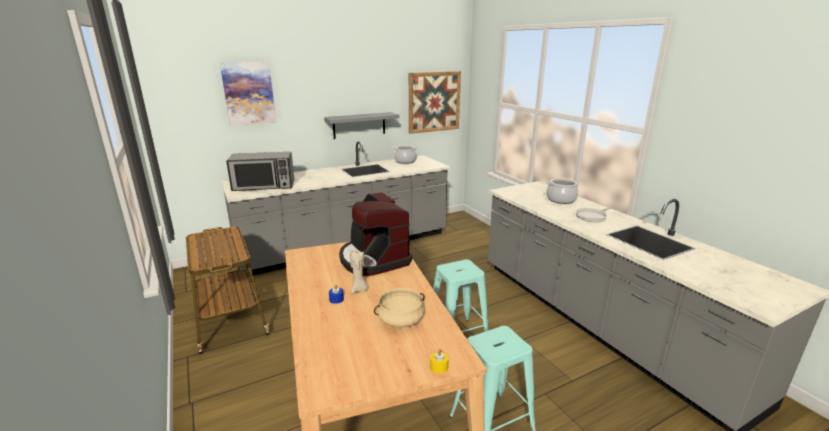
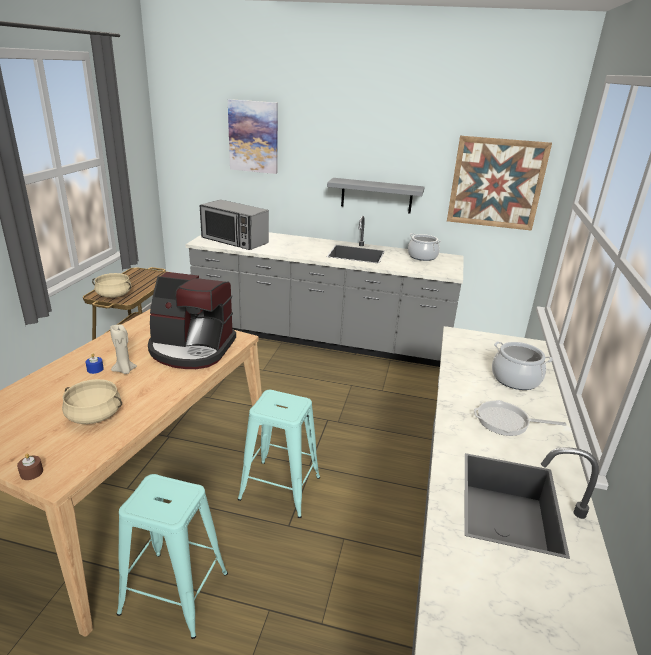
camera: 40 degrees right, 5 degrees up
(218, 258) = (114, 295): none -> beige cooking pot
(373, 259) = (191, 349): coffee machine -> coffee machine turned 90 degrees counterclockwise
(439, 367) = (31, 472): yellow candle -> brown candle

